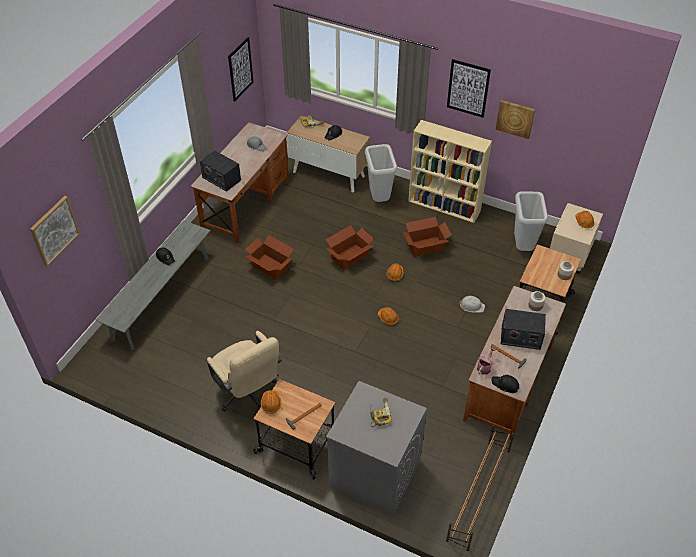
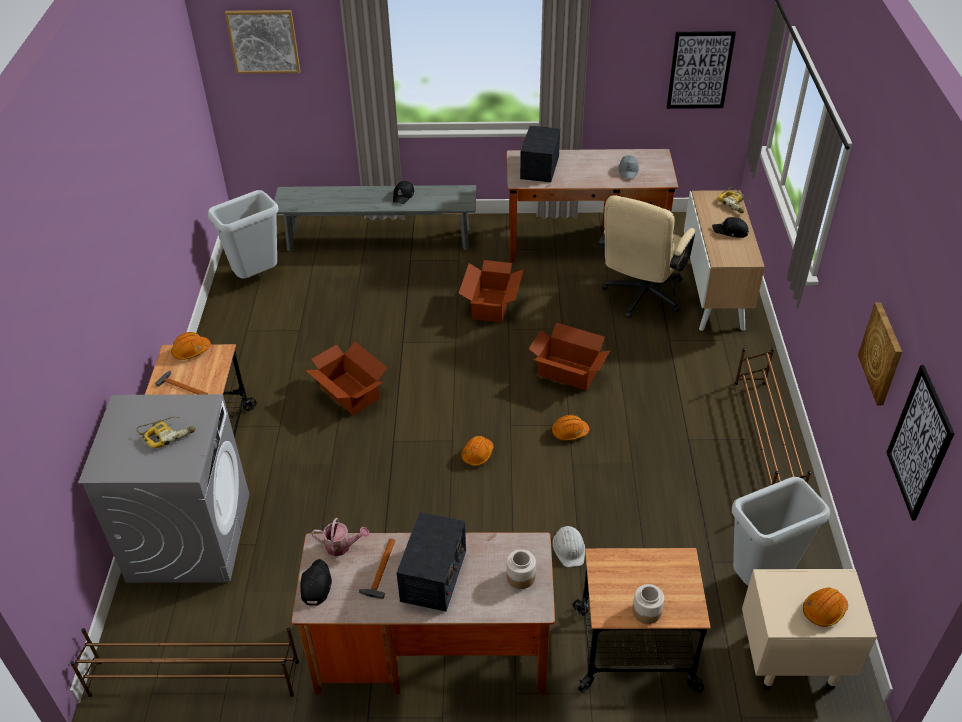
camera: 65 degrees right, 5 degrees down
(248, 394) = (268, 365): beige office chair -> beige office chair (640, 298)
(379, 199) = (712, 362): grey trash can -> grey trash can (257, 277)
(426, 246) = (655, 448): cardboard box -> cardboard box (349, 394)
(445, 206) = (765, 442): beige bookcase -> brown shoe rack
(468, 88) = (863, 254): picture -> picture (919, 443)
(520, 337) = (433, 576): radio -> radio turned 150 degrees counterclockwise

